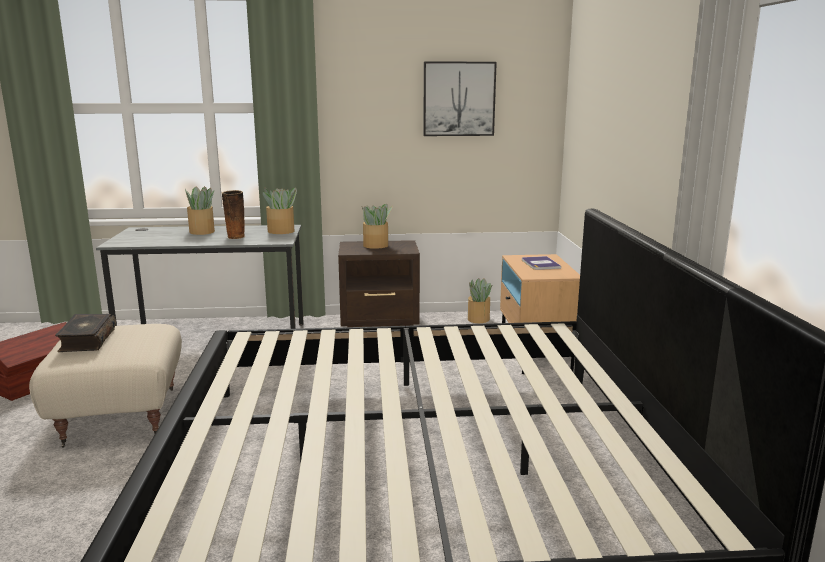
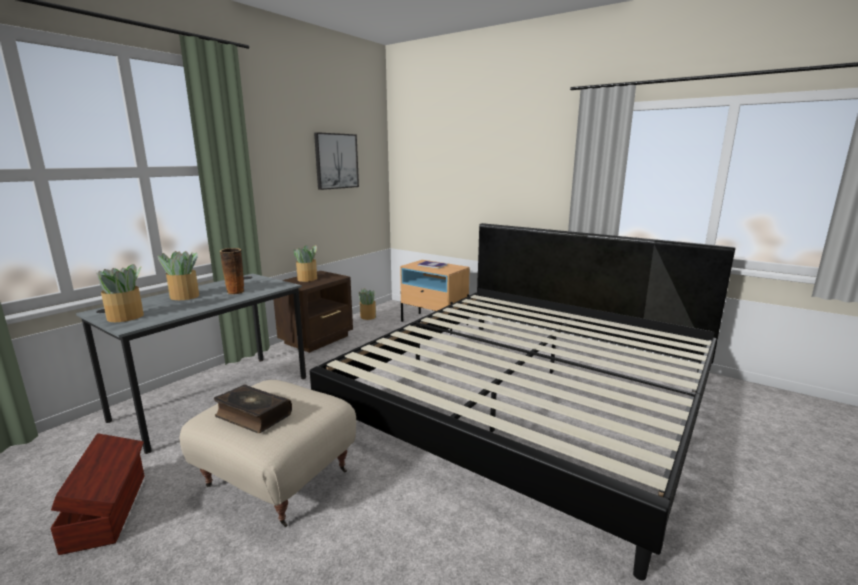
camera: 50 degrees left, 0 degrees up
(281, 231) = (258, 280): potted plant -> potted plant (126, 317)

